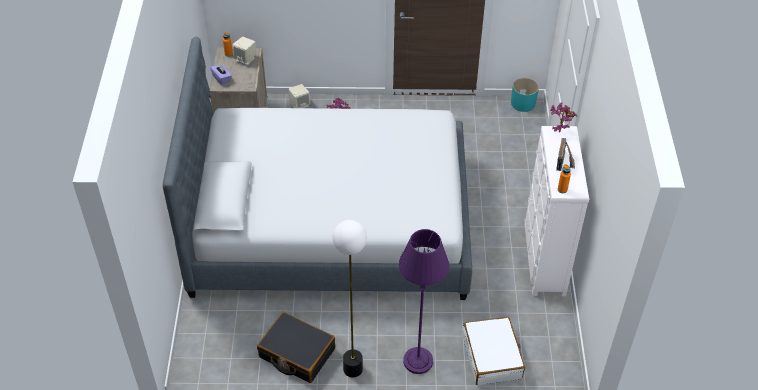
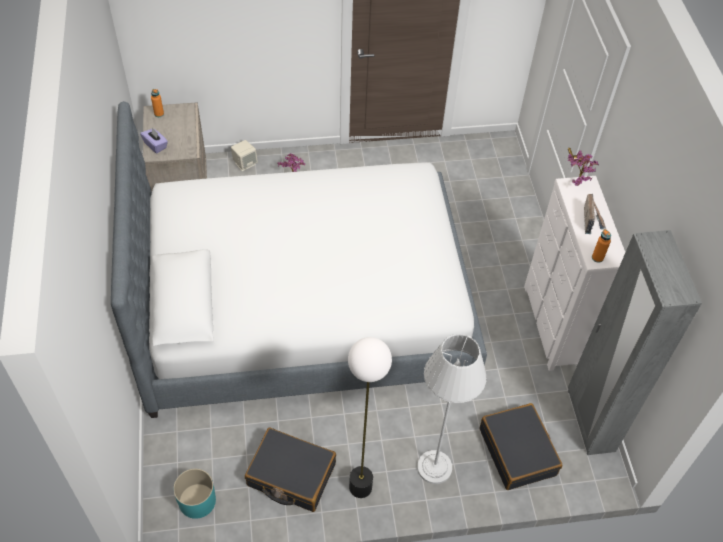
camera: 10 degrees left, 5 degrees up
(245, 59) = (180, 118): beige speaker -> none
(418, 361) = (434, 467): purple floor lamp -> grey floor lamp
(492, 356) = (518, 451): white suitcase -> black suitcase
(523, 103) = (494, 141): turquoise planter -> turquoise planter (197, 501)
(560, 339) = (590, 421): none -> grey wardrobe

